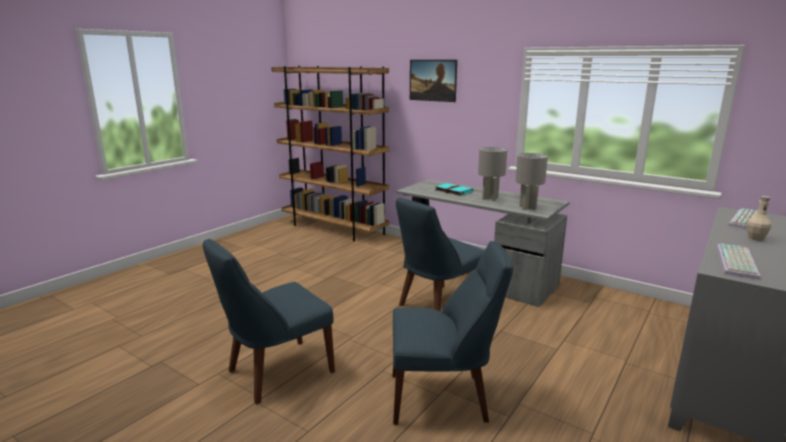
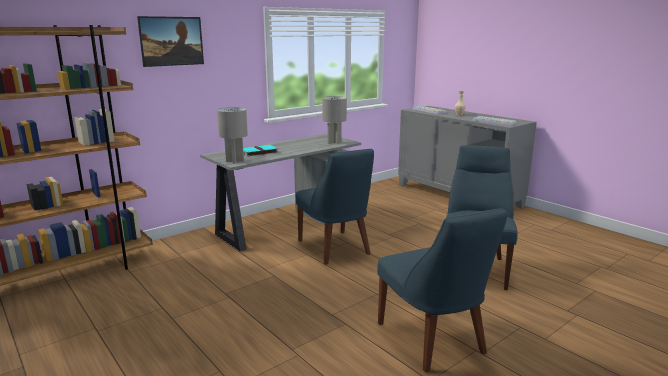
camera: 75 degrees left, 0 degrees up
(489, 198) = (297, 146): grey table lamp -> grey table lamp (234, 161)

